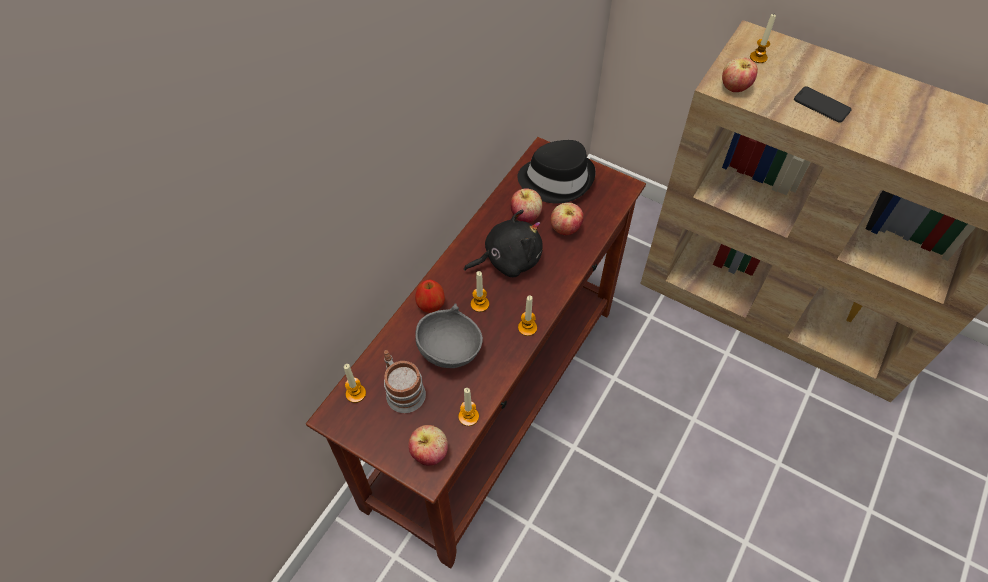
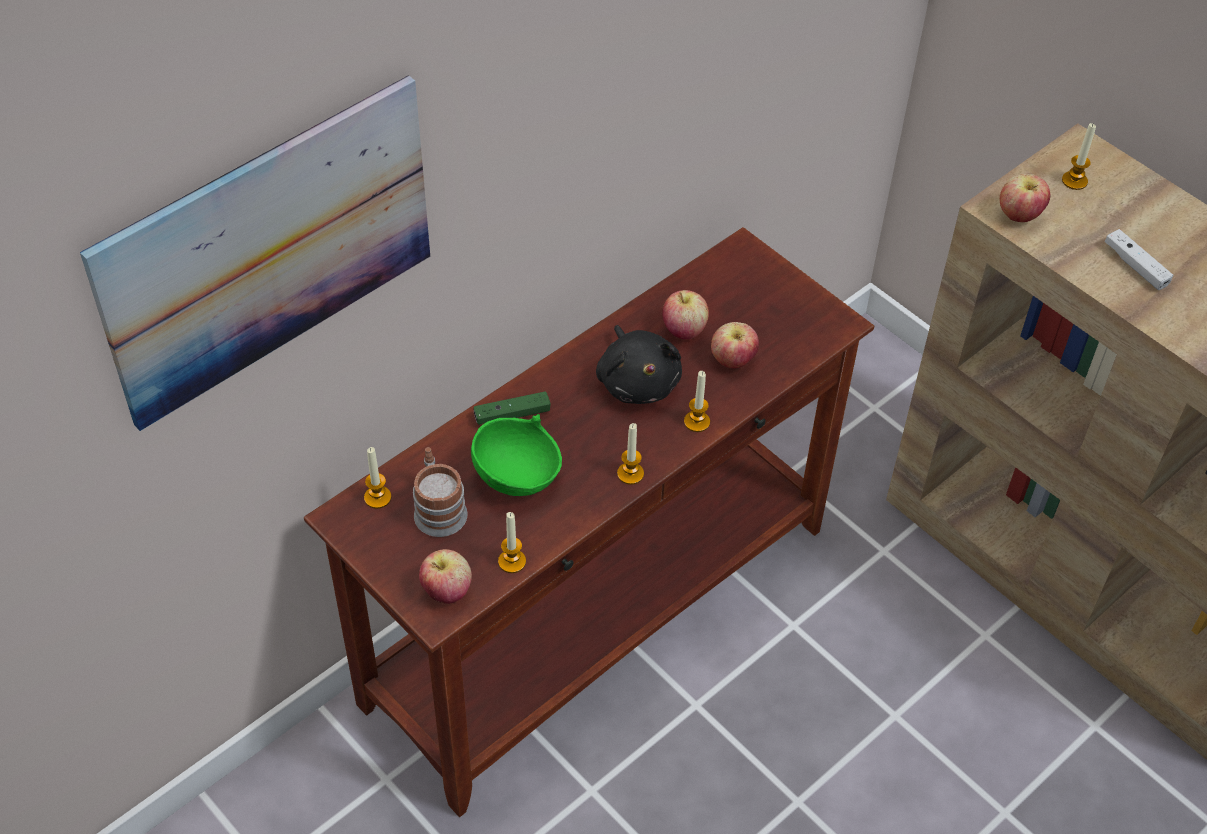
camera: 15 degrees right, 5 degrees down
(236, 246) = (270, 251): none -> picture
(431, 305) = (512, 414): apple -> green game controller
(450, 350) = (518, 476): grey bowl -> green bowl
(479, 304) = (577, 429): candle -> candle (697, 422)
(508, 259) = (638, 381): black plush toy -> black plush toy turned 75 degrees clockwise
(556, 179) = (747, 291): black hat -> none
(821, 105) = (1135, 266): phone -> white game controller

